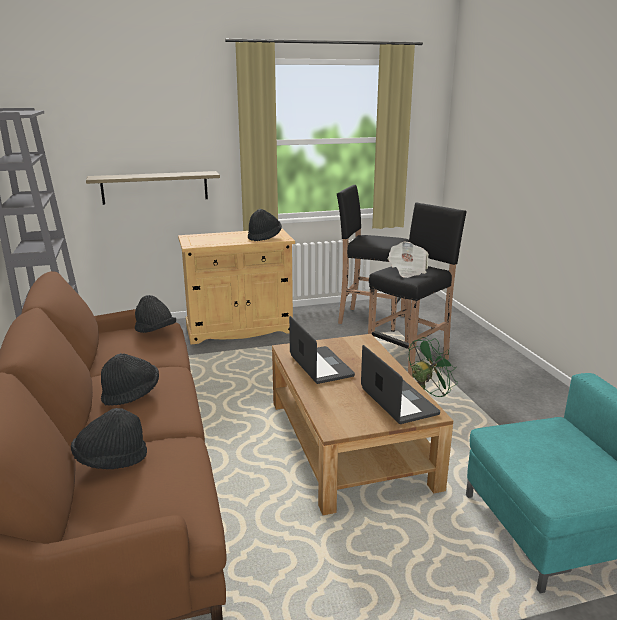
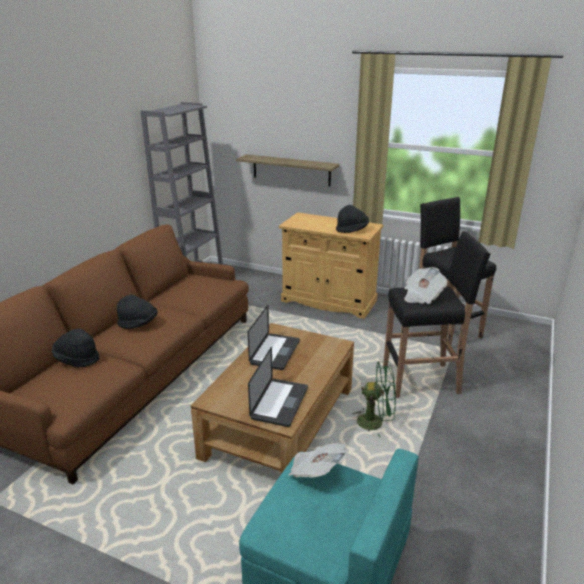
camera: 40 degrees right, 5 degrees up
(155, 331) = (214, 284): black hat -> none
(511, 435) = (316, 471): none -> newspaper

